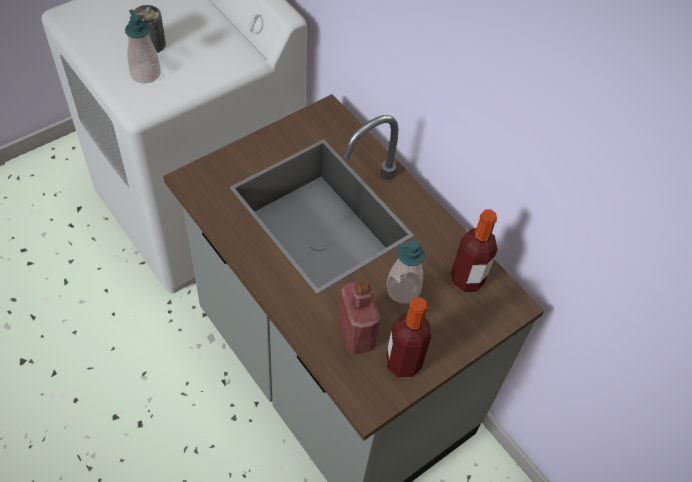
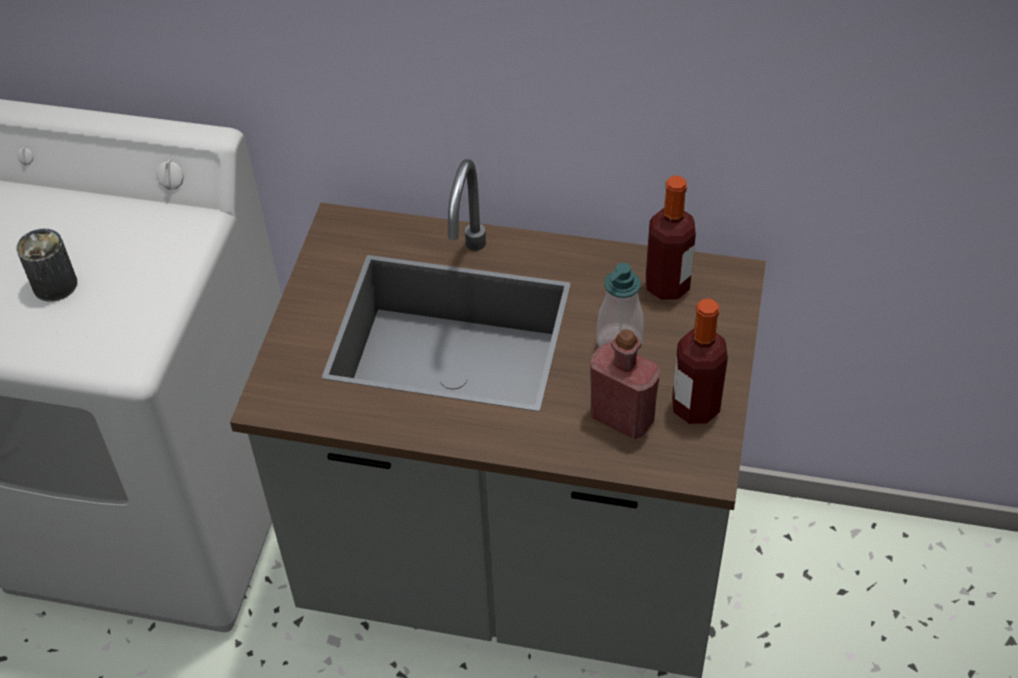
camera: 35 degrees left, 5 degrees down
(145, 74) = (90, 321): soap dispenser -> none

